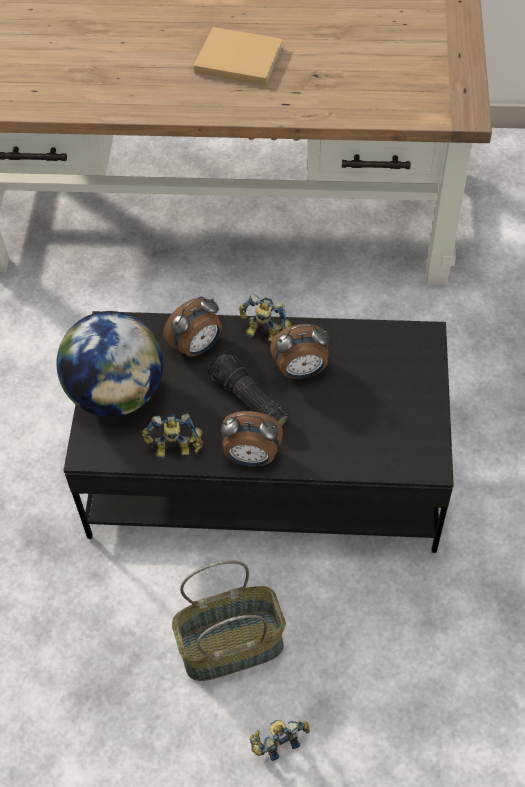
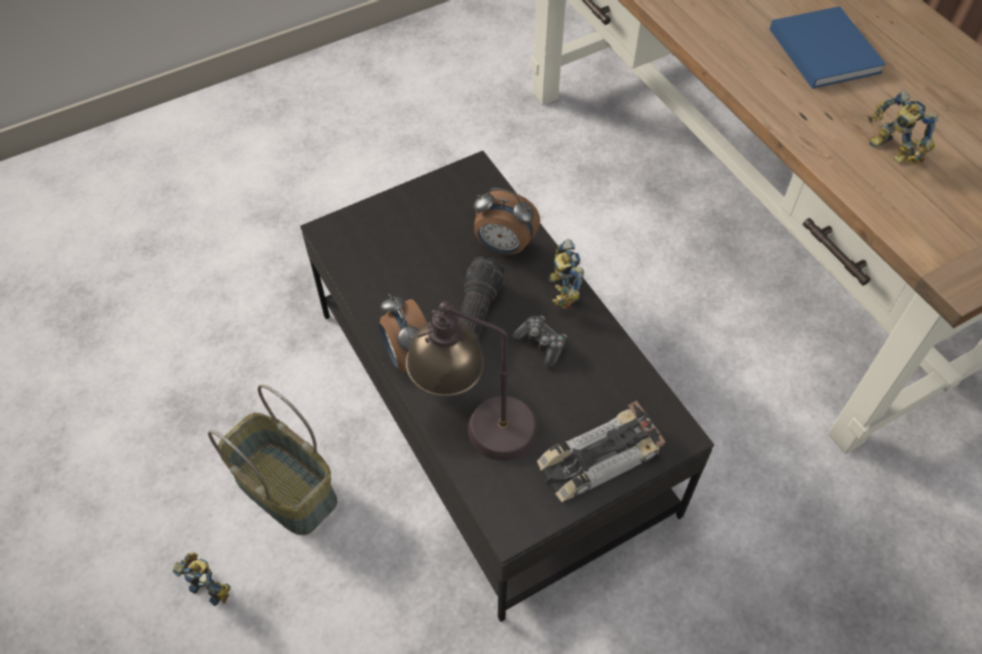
camera: 55 degrees right, 0 degrees up
(117, 393) = (406, 217): globe -> none
(174, 450) = (374, 293): toy robot -> toy robot (890, 151)
(236, 59) = (823, 48): beige book -> blue book
(301, 371) = (541, 344): alarm clock -> game controller
(337, 444) = (475, 423): none -> table lamp
(414, 389) = (598, 459): none -> toy car

